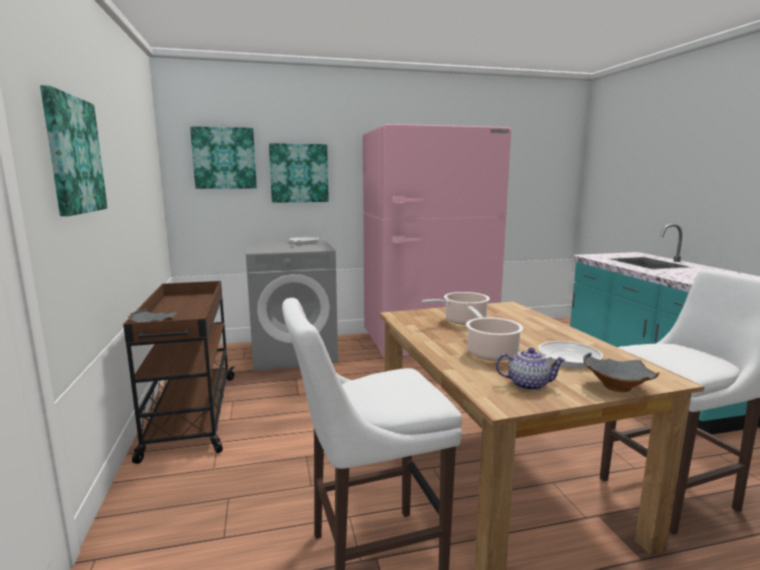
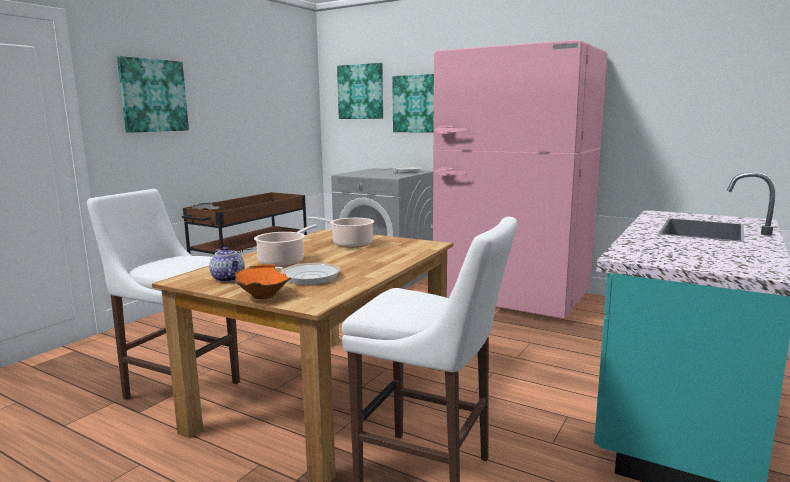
camera: 45 degrees right, 0 degrees up
(616, 388) = (261, 296): grey bowl -> orange bowl

